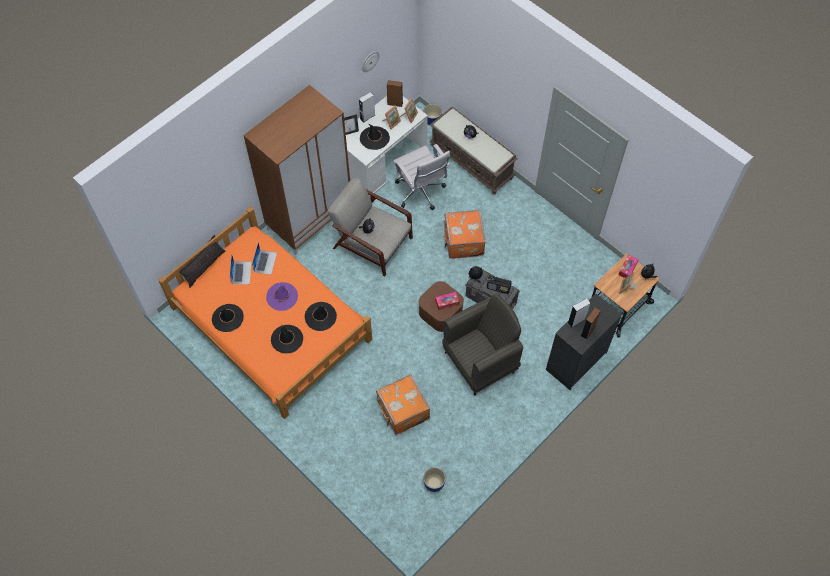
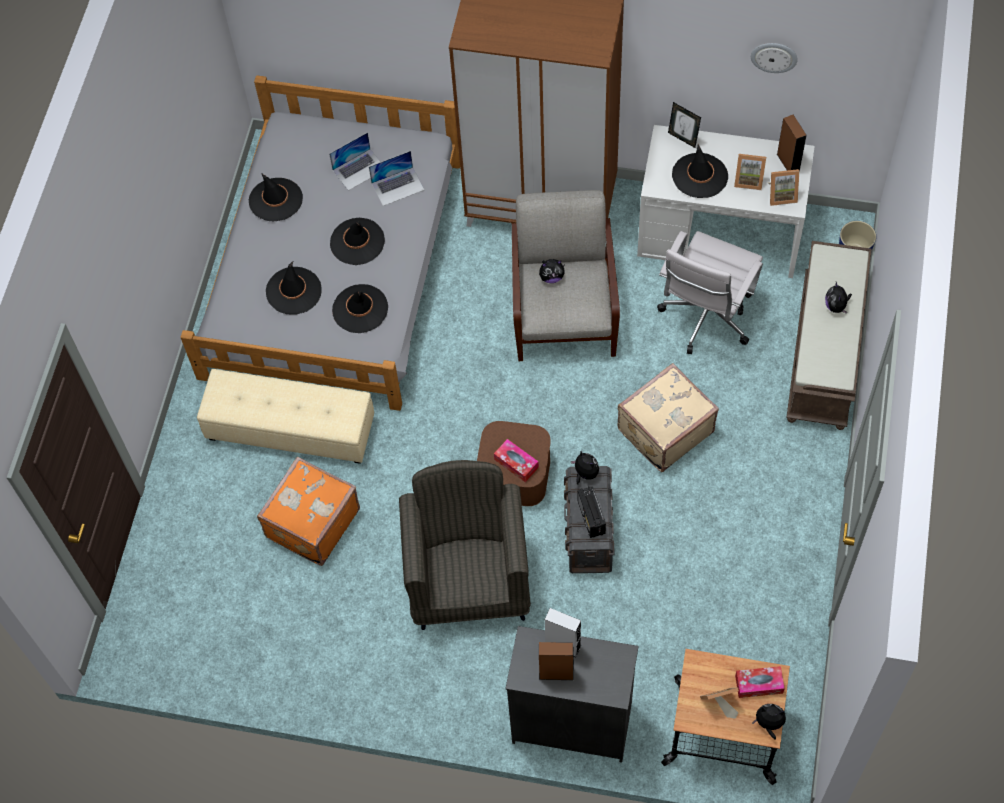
camera: 60 degrees right, 0 degrees up
(205, 267) = (336, 122): pillow -> none
(271, 323) = (333, 269): orange bed -> grey bed
(282, 296) = (357, 242): purple hat -> black hat
(345, 391) = (290, 428): none -> beige ottoman
(367, 117) = (731, 143): grey speaker -> none
(433, 484) = (221, 637): planter -> none
(463, 242) = (664, 430): orange suitcase -> beige suitcase
(480, 361) = (469, 581): grey armchair -> grey armchair turned 120 degrees counterclockwise

